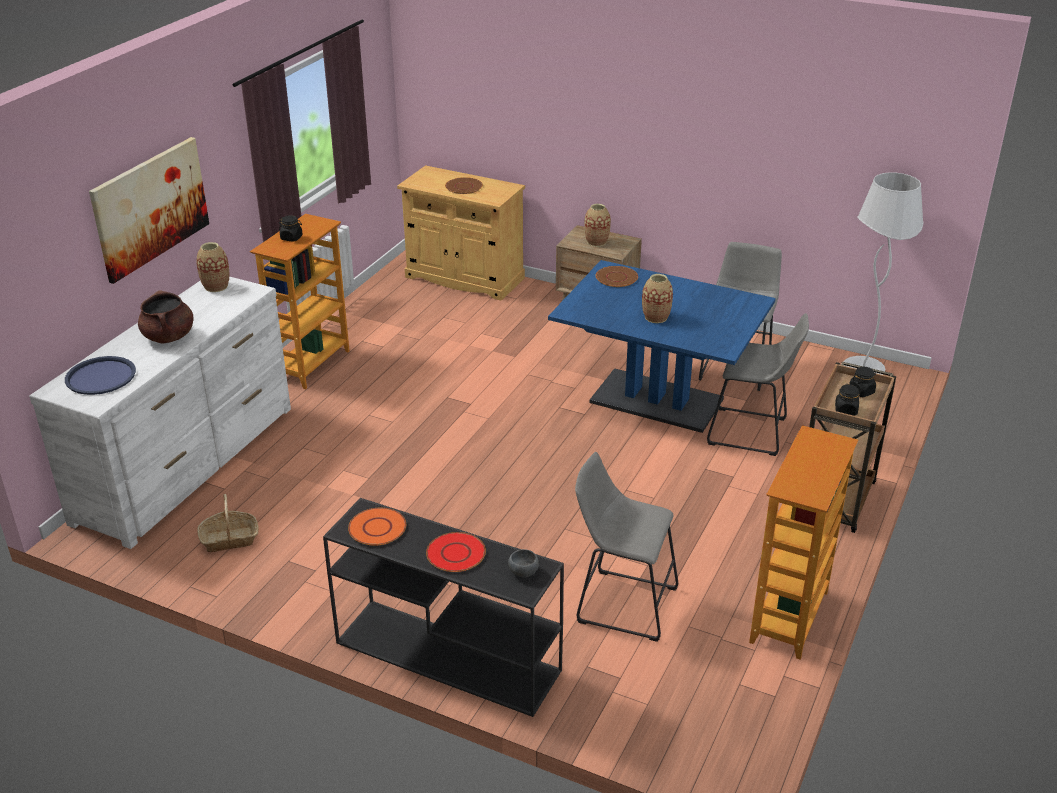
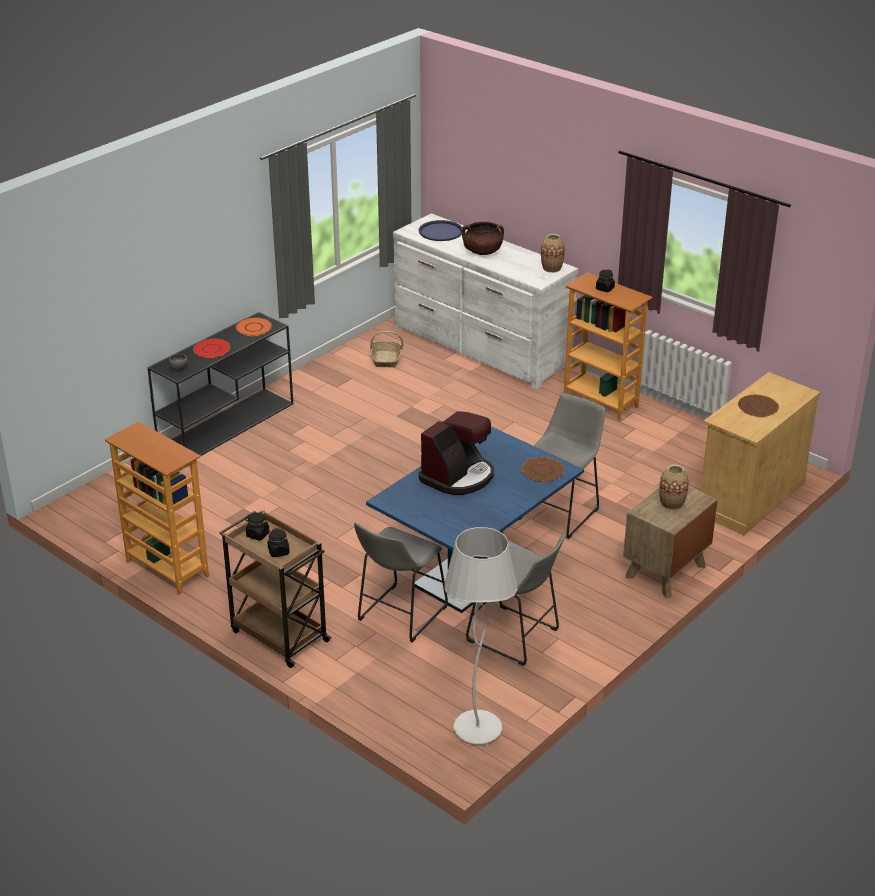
camera: 105 degrees right, 0 degrees up
(150, 208) = (543, 183): picture -> none
(621, 603) = (230, 498): grey stool -> grey stool (561, 512)
(656, 317) = (458, 476): vase -> coffee machine

